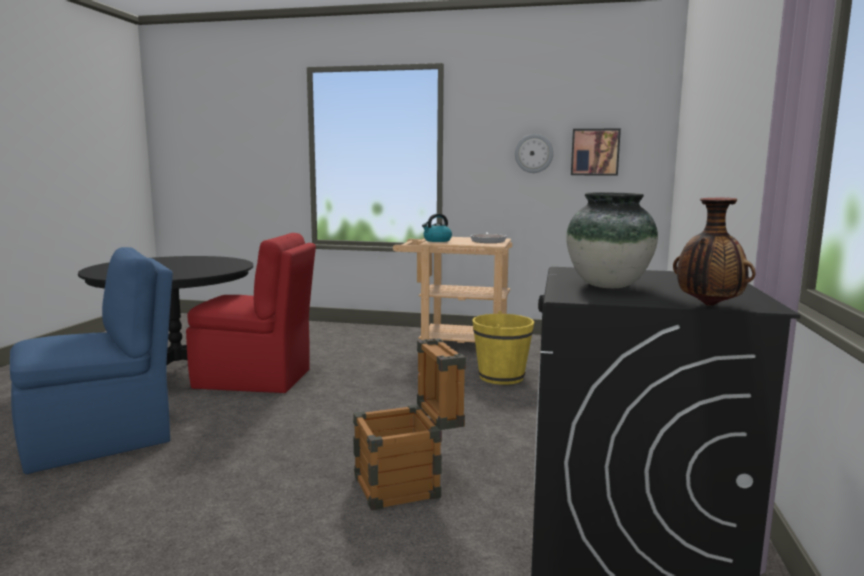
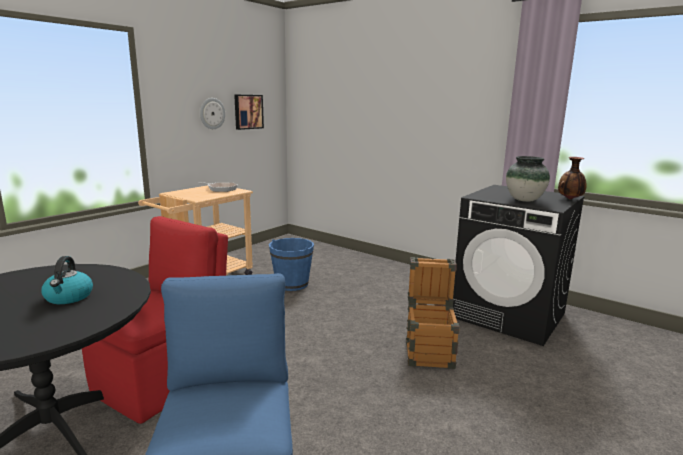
camera: 65 degrees left, 5 degrees up
(437, 240) = (196, 196): kettle -> kettle (69, 297)
(501, 377) = (292, 284): yellow bucket -> blue bucket

